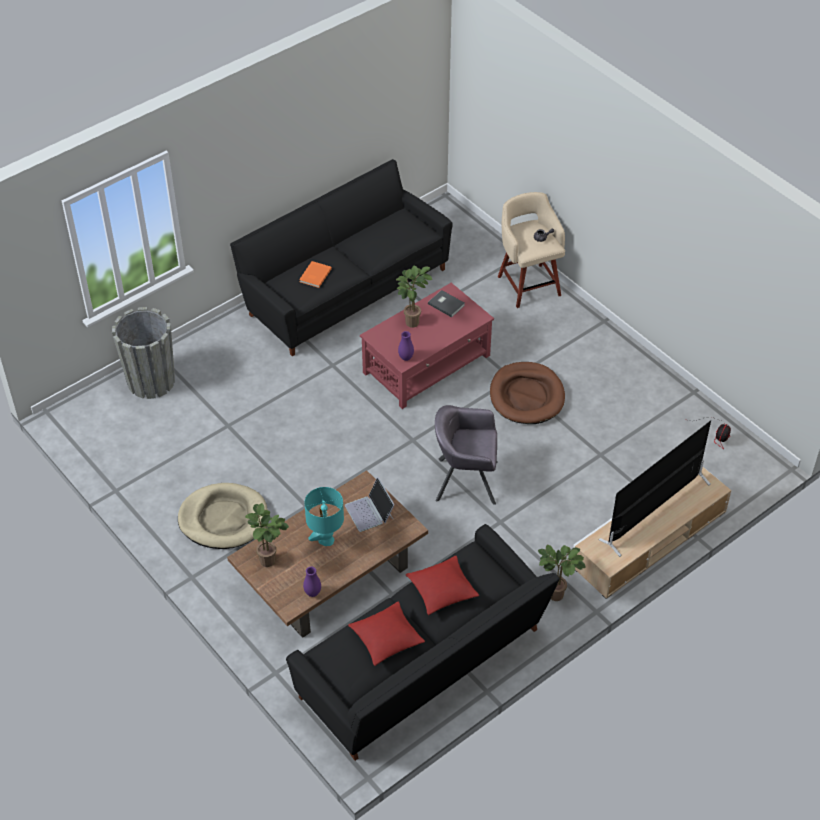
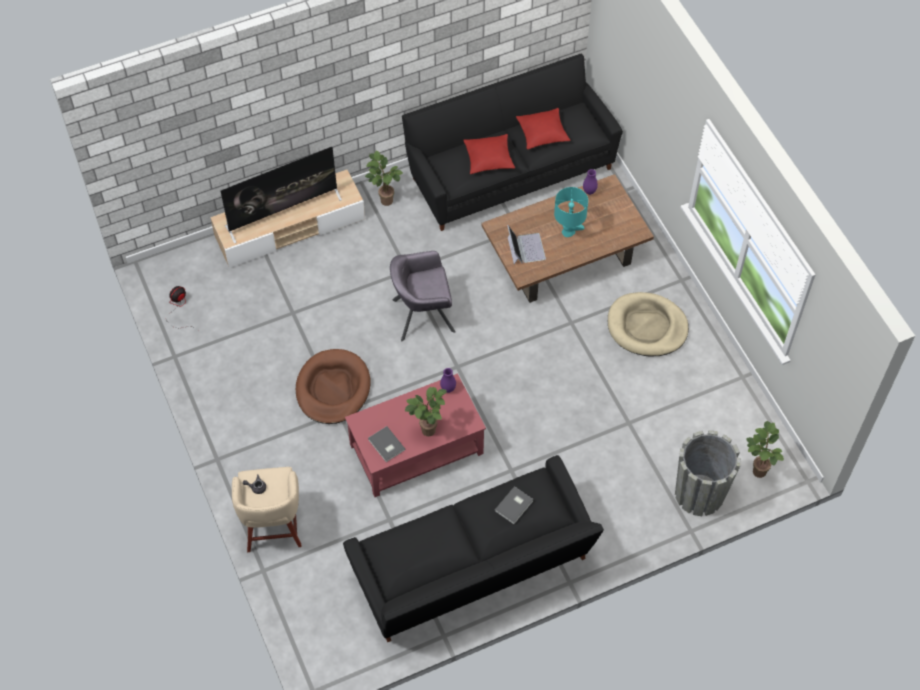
camera: 165 degrees left, 10 degrees up
(270, 562) = (619, 224): potted plant -> potted plant (757, 470)
(314, 275) = (515, 506): orange book -> grey book
(466, 480) = (422, 315): grey armchair -> grey armchair turned 150 degrees clockwise

